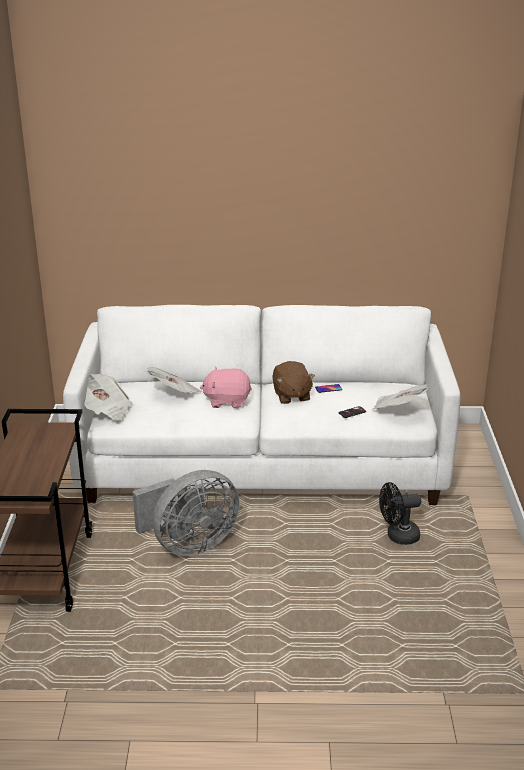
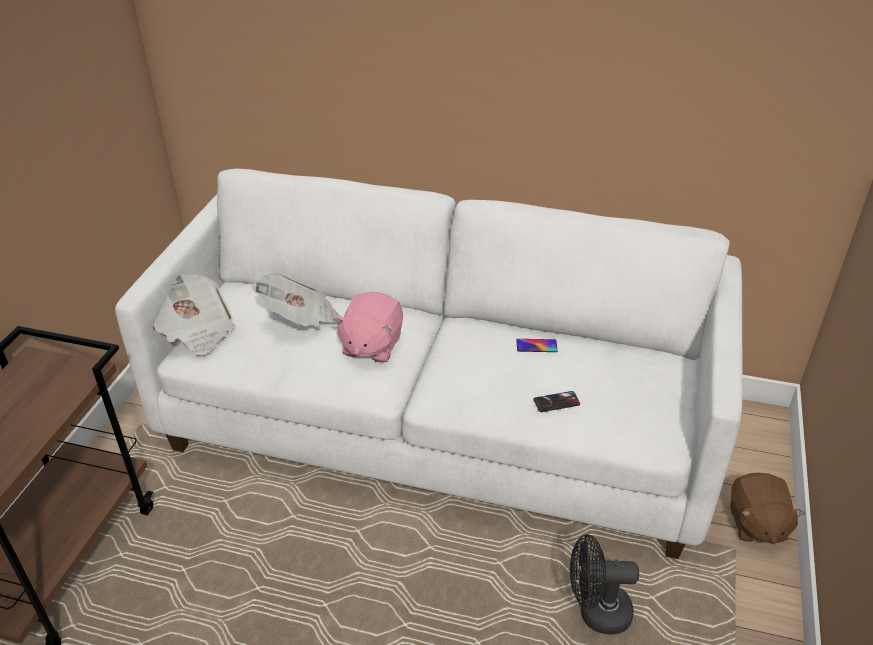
camera: 15 degrees right, 10 degrees up
(189, 544) = (276, 558): grey fan -> none
(227, 401) = (371, 345): pink plush toy -> pink plush toy turned 90 degrees counterclockwise
(291, 396) = (474, 350): brown plush toy -> brown plush toy (756, 524)
(398, 409) = (634, 409): newspaper -> none

